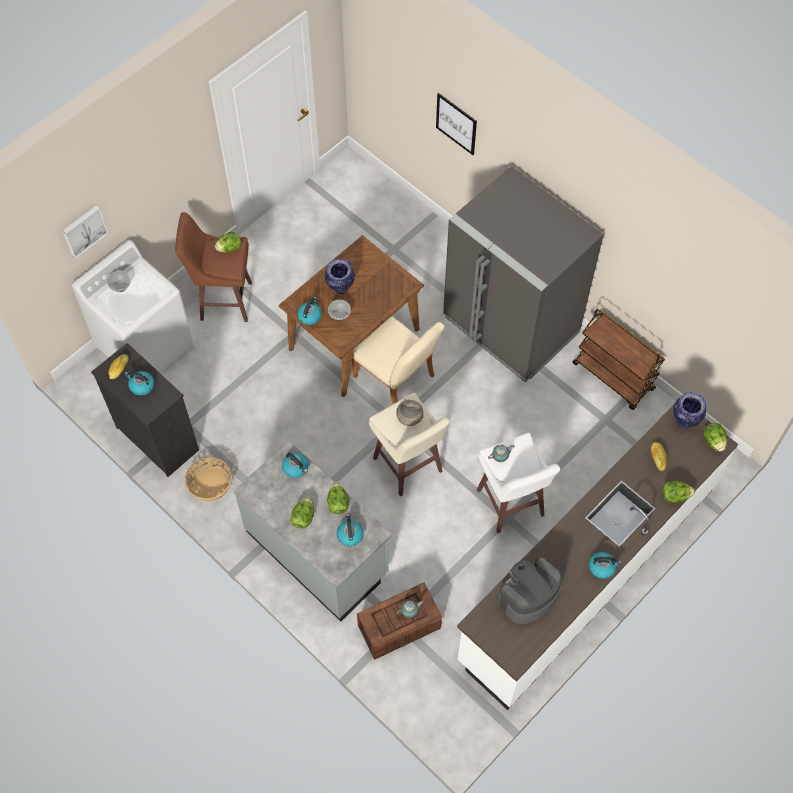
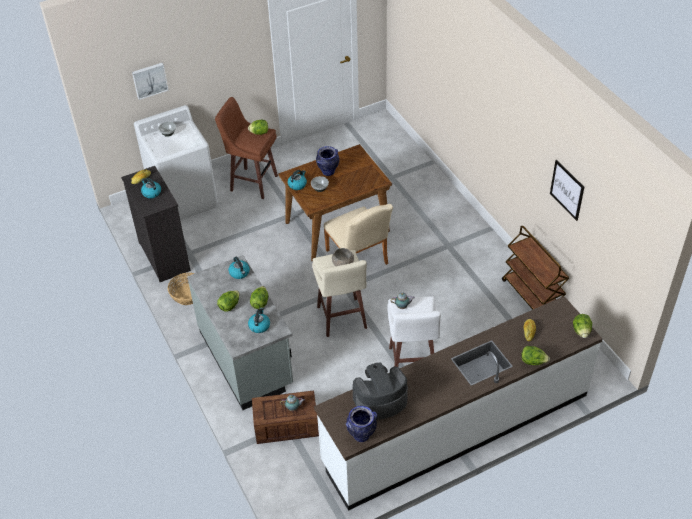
camera: 20 degrees right, 15 degrees down
(456, 123) = (447, 71): picture -> picture (567, 190)
(510, 326) = (462, 244): grey fridge -> none
(602, 567) = (450, 396): kettle -> none
(684, 421) = (562, 312): vase -> vase (361, 435)

